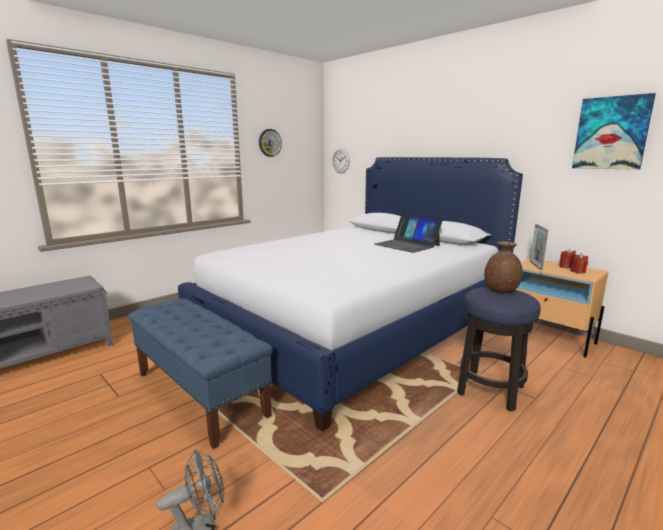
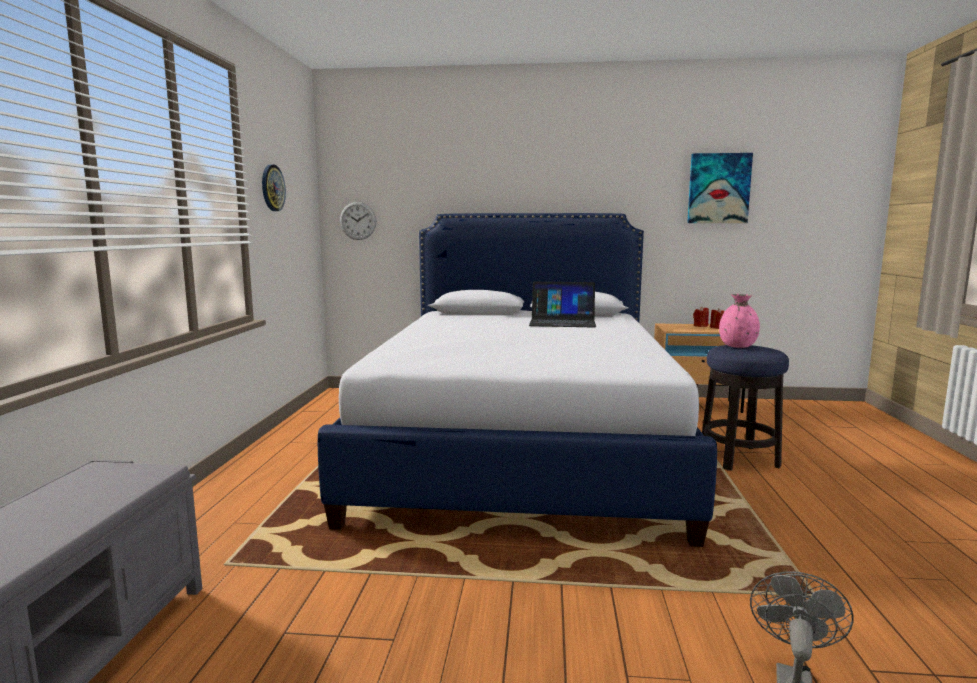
camera: 40 degrees left, 5 degrees down
(200, 394) = (507, 579): blue bench -> none
(501, 290) = (738, 346): brown vase -> pink vase
(536, 265) = (678, 328): picture frame -> none

